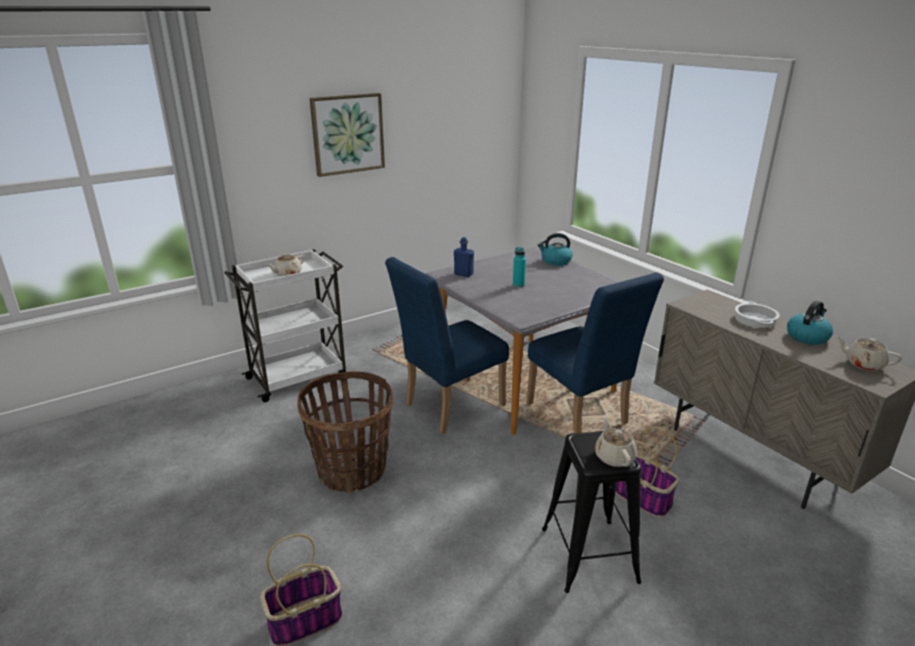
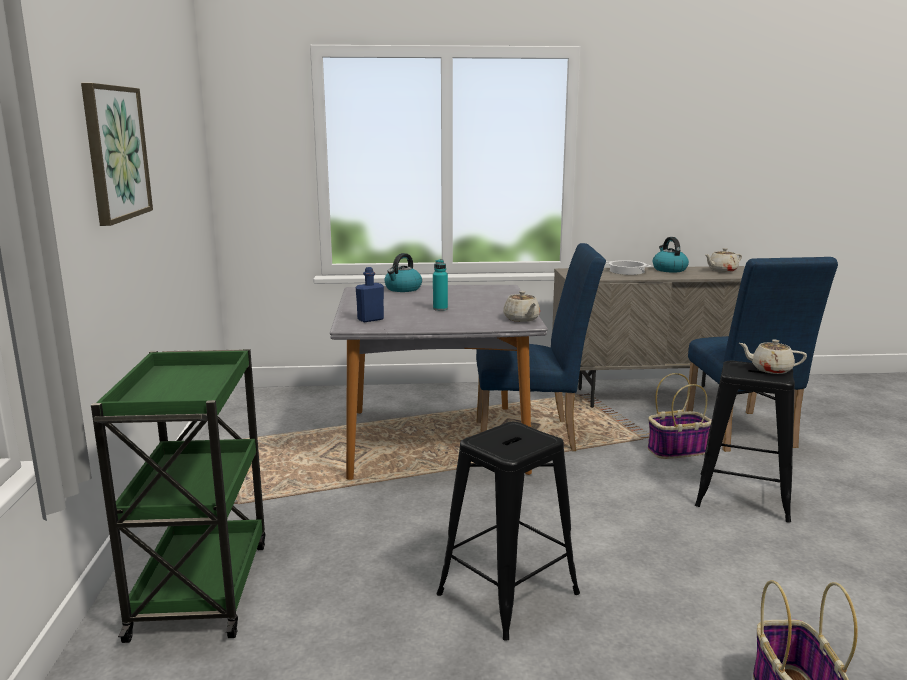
camera: 60 degrees left, 10 degrees down
(287, 274) = (193, 386): beige teapot -> beige teapot (521, 319)
(298, 377) = (202, 587): white cart -> green cart
(352, 470) = (507, 594): basket -> black stool
(448, 407) = (435, 493): blue chair -> blue chair (742, 434)

